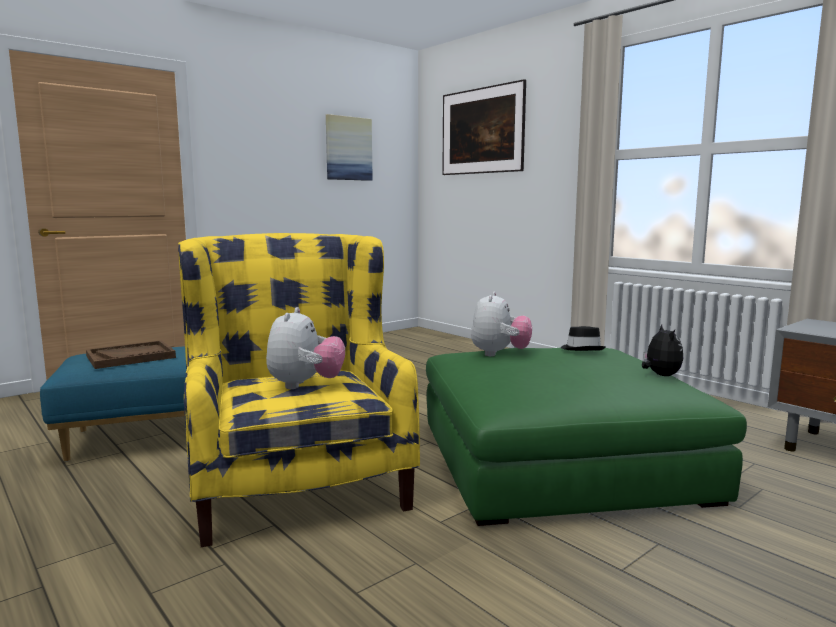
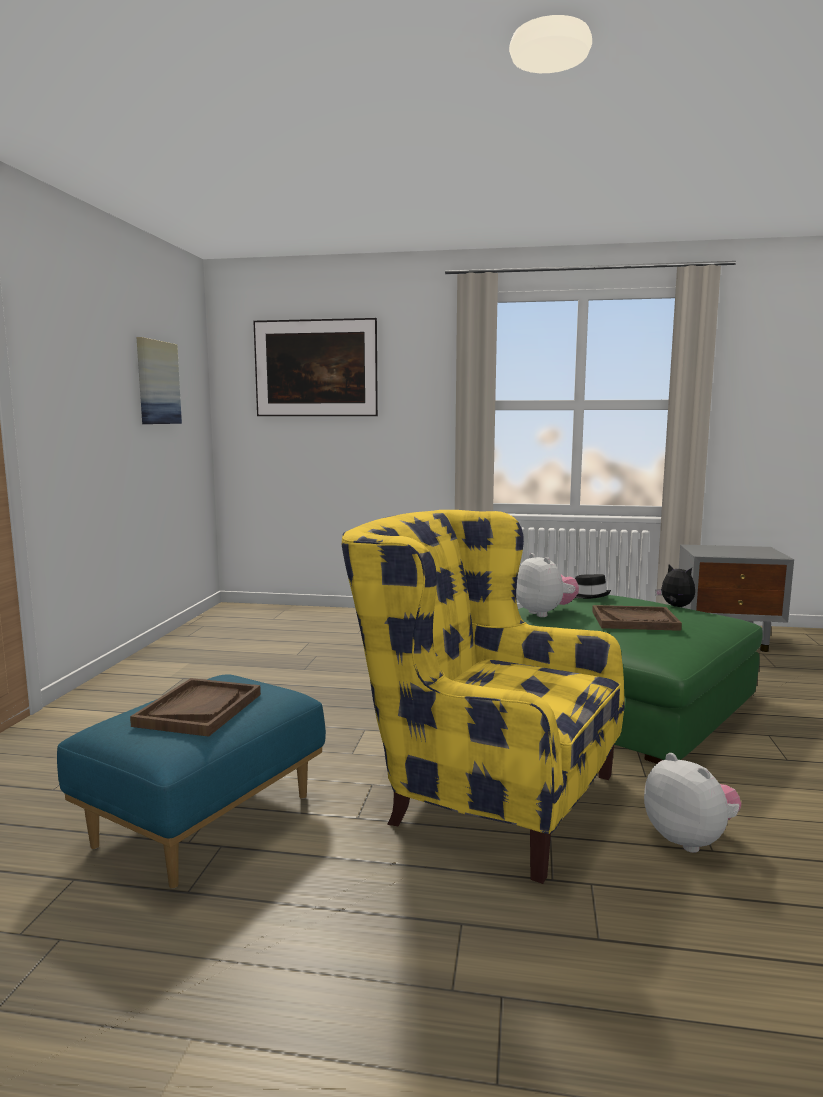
camera: 40 degrees left, 0 degrees up
(305, 385) = (522, 681): plush toy -> plush toy (689, 839)
(555, 373) = (635, 620): none -> brown tray

